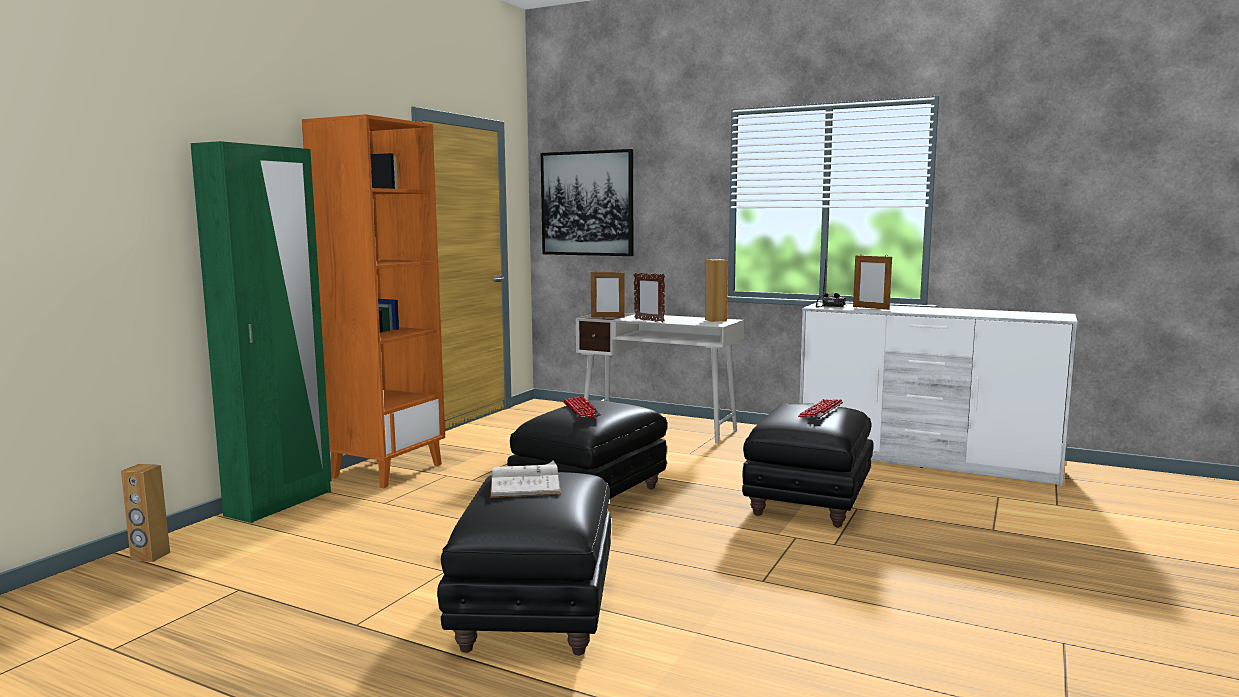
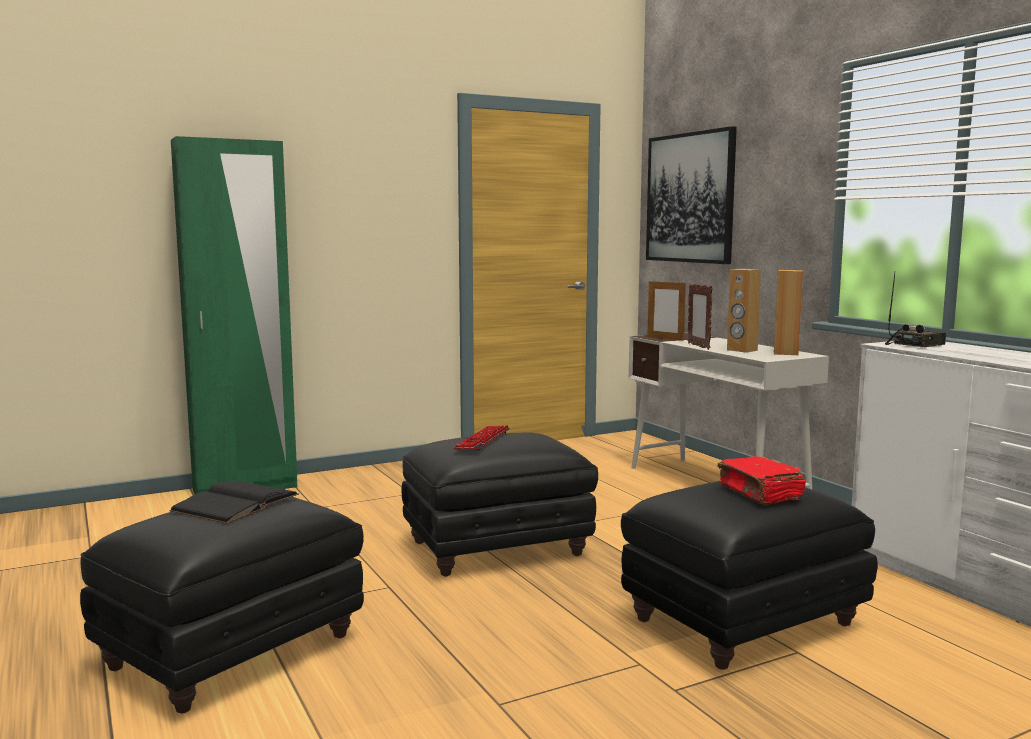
camera: 35 degrees right, 0 degrees up
(150, 556) = (95, 511): brown speaker -> brown speaker (741, 350)
(387, 470) = (373, 477): orange bookcase -> none
(525, 481) = (236, 502): white book -> black book
(821, 411) = (760, 493): keyboard -> red book
(871, 308) = (970, 352): picture frame -> none

